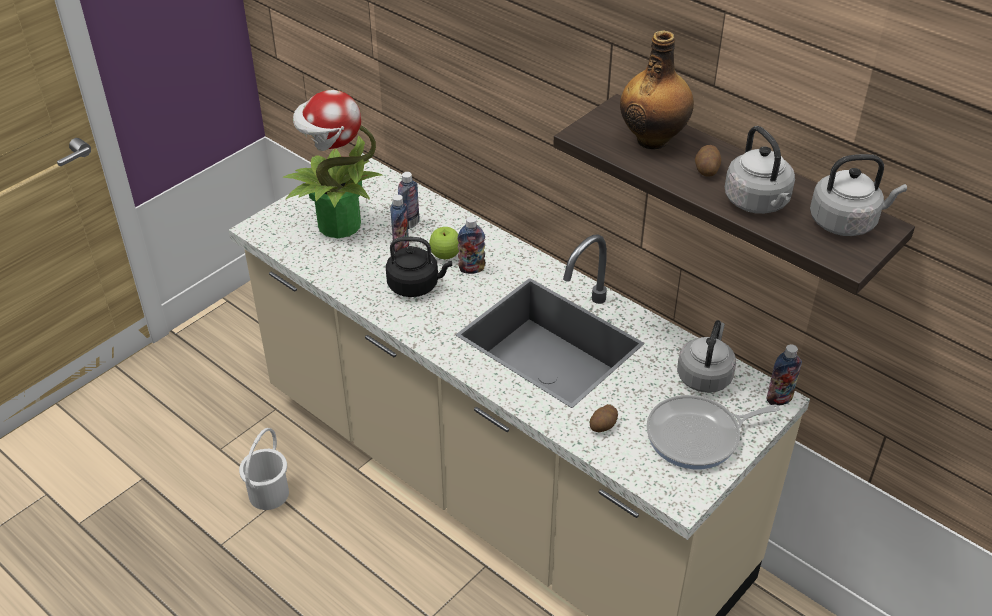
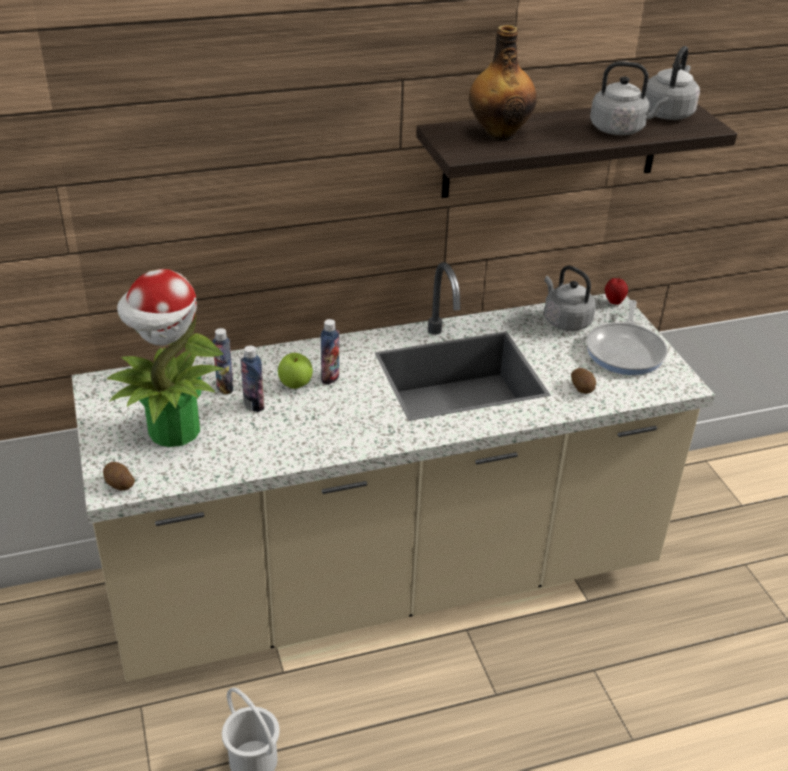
camera: 60 degrees left, 5 degrees down
(416, 285) = (319, 417): black kettle -> none
(706, 170) = (560, 130): potato -> potato (119, 484)
(779, 399) = (613, 302): bottle -> apple

